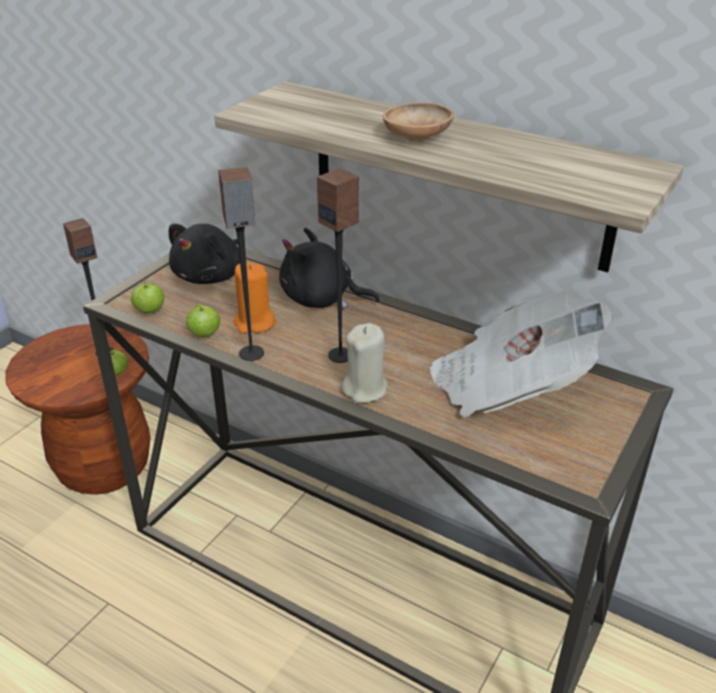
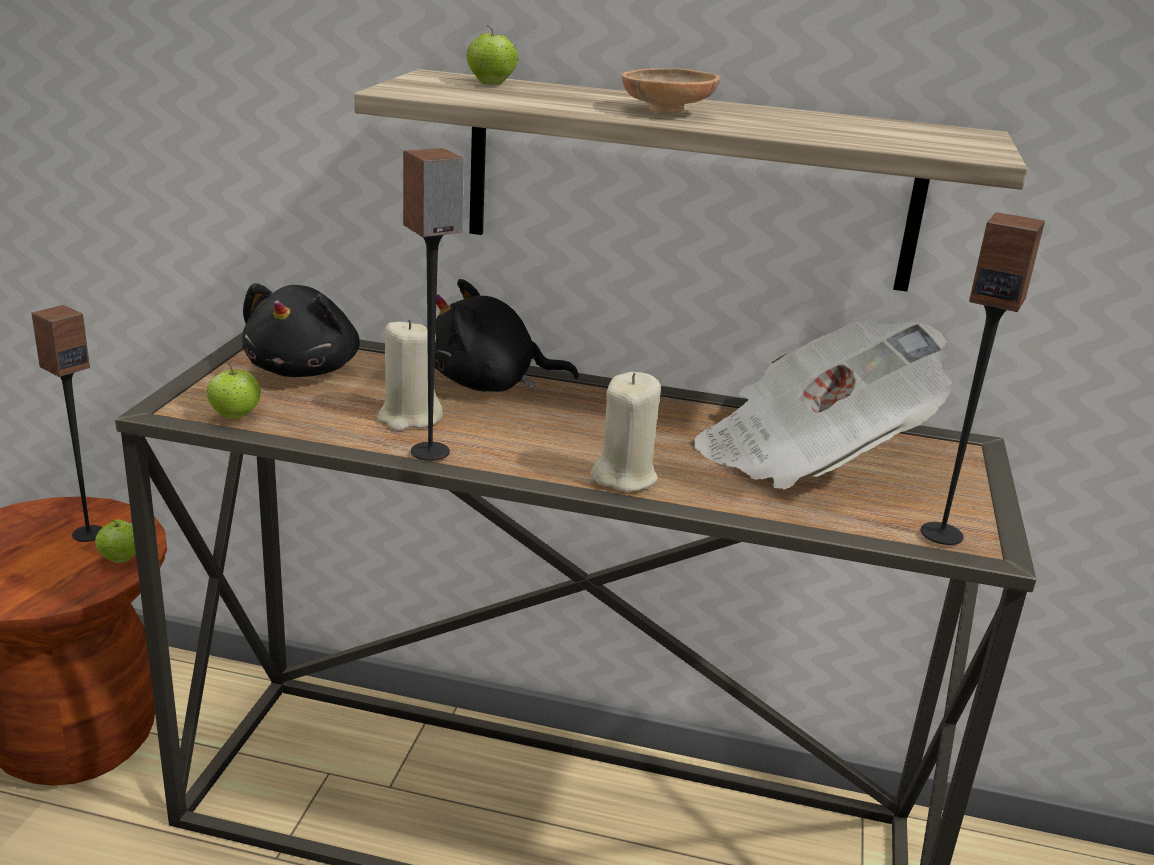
camera: 20 degrees left, 10 degrees down
(205, 335) = (343, 436): apple -> apple (491, 84)
(254, 323) = (409, 418): orange candle -> beige candle
(341, 355) = (561, 443): speaker -> speaker (942, 533)

